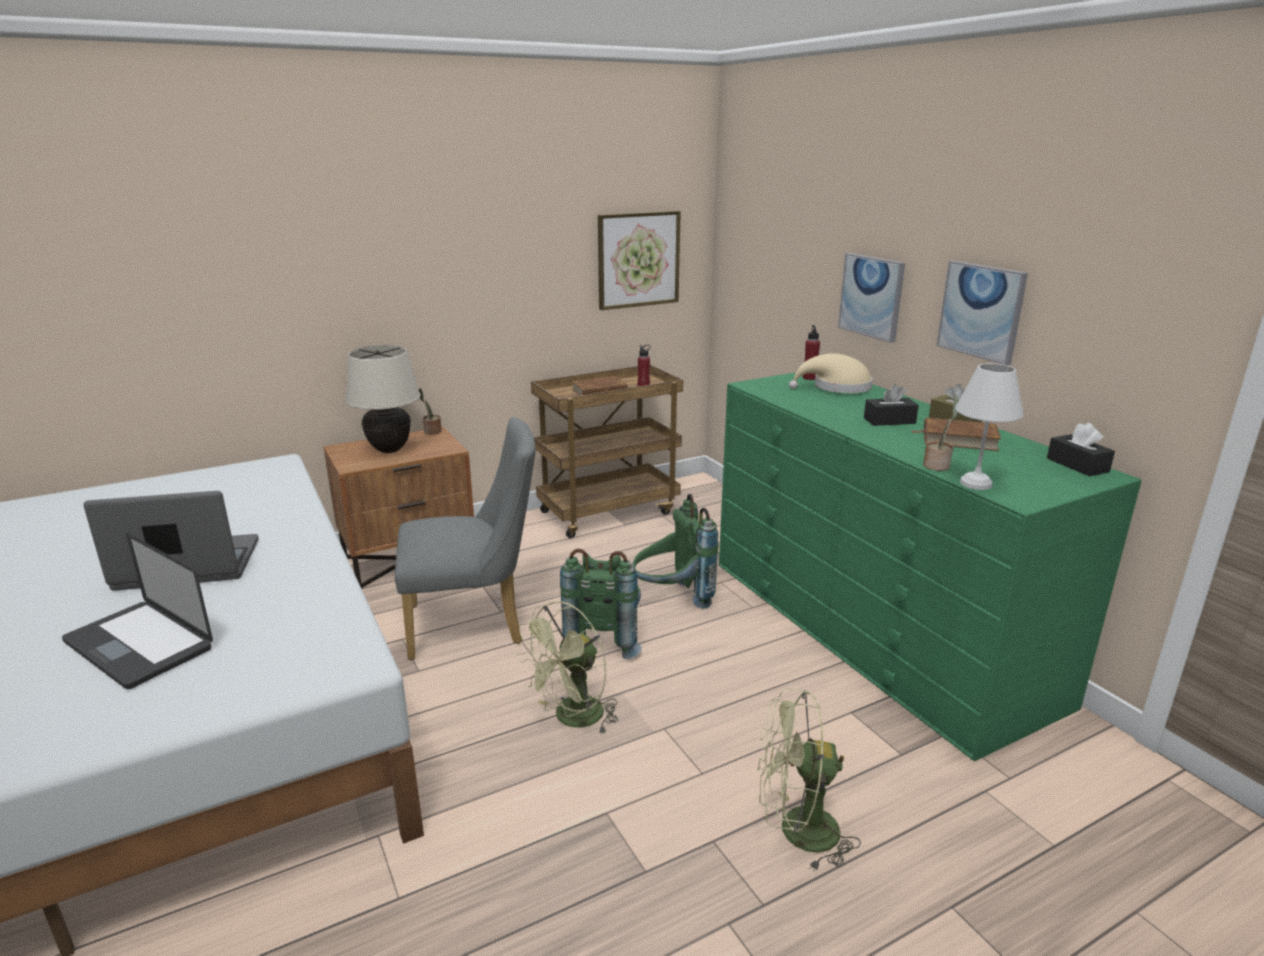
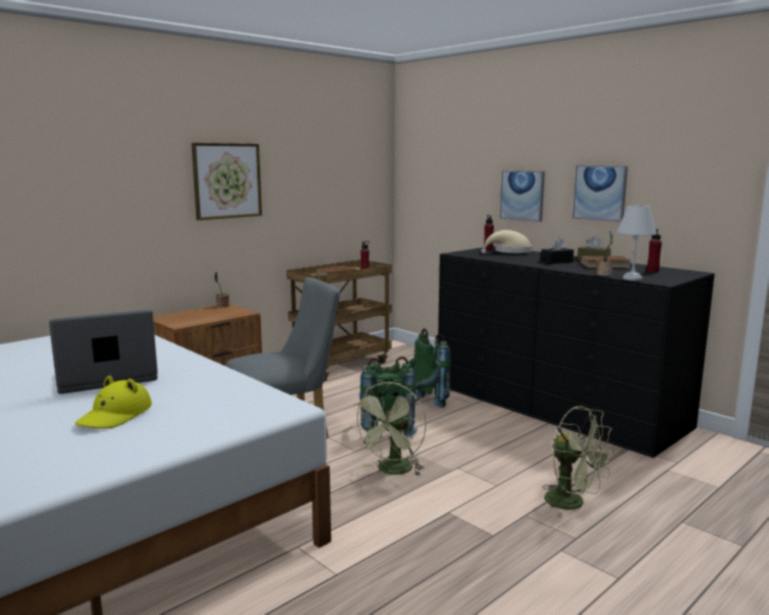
camera: 15 degrees left, 10 degrees down
(139, 645) = (115, 415): laptop -> yellow hat
(389, 450) = (199, 316): beige table lamp -> none
(638, 259) = (351, 187): picture -> picture (227, 180)
(796, 832) = (573, 503): green fan -> green fan turned 120 degrees counterclockwise
(874, 628) = (555, 405): green dresser -> black dresser
(1030, 464) = (652, 271): none -> red bottle
(1077, 465) = (677, 270): black tissue box -> none

